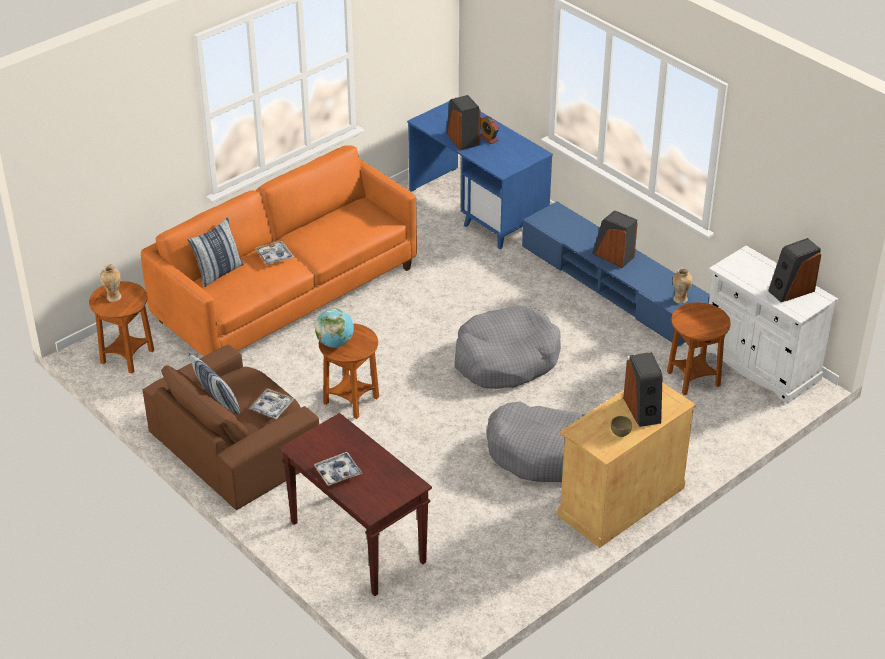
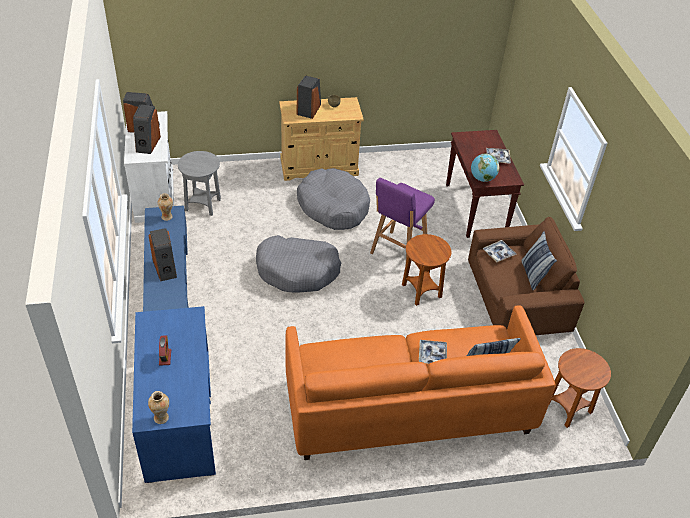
camera: 150 degrees left, 5 degrees up
(113, 297) = (588, 371): vase -> vase (161, 418)
(335, 343) = (438, 252): globe -> globe (482, 178)
(414, 432) = (397, 252): none -> purple stool
(462, 139) = (187, 369): speaker -> speaker (147, 144)
(693, 379) = (202, 205): brown side table -> grey side table

